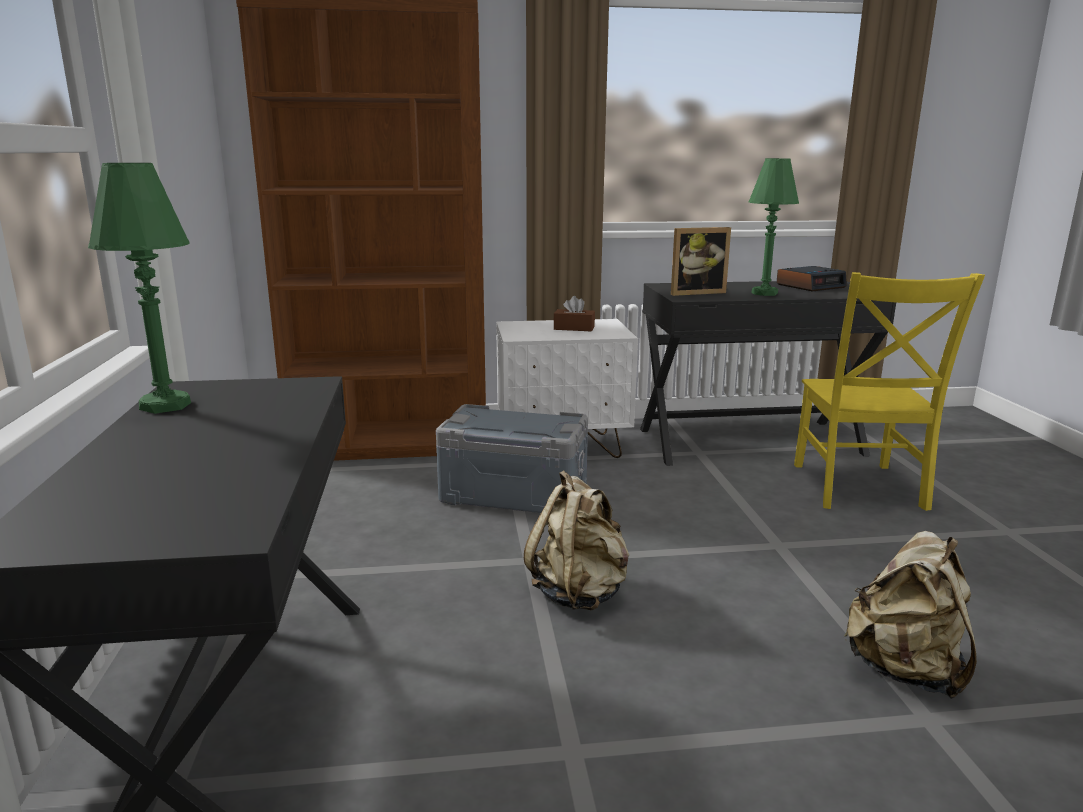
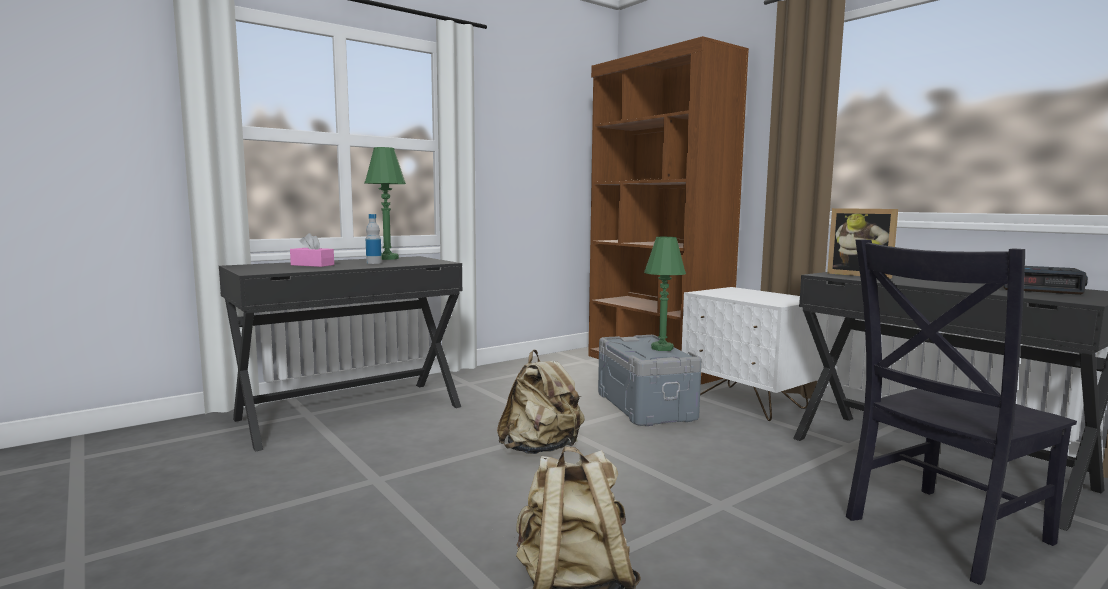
camera: 60 degrees right, 10 degrees down
(168, 470) = (312, 265): none -> pink tissue box
(231, 422) = (374, 263): none -> bottle
(574, 328) = (762, 296): brown tissue box -> none
(764, 293) = (931, 283): green table lamp -> green table lamp (662, 348)
(858, 488) = (942, 532): yellow chair -> black chair

